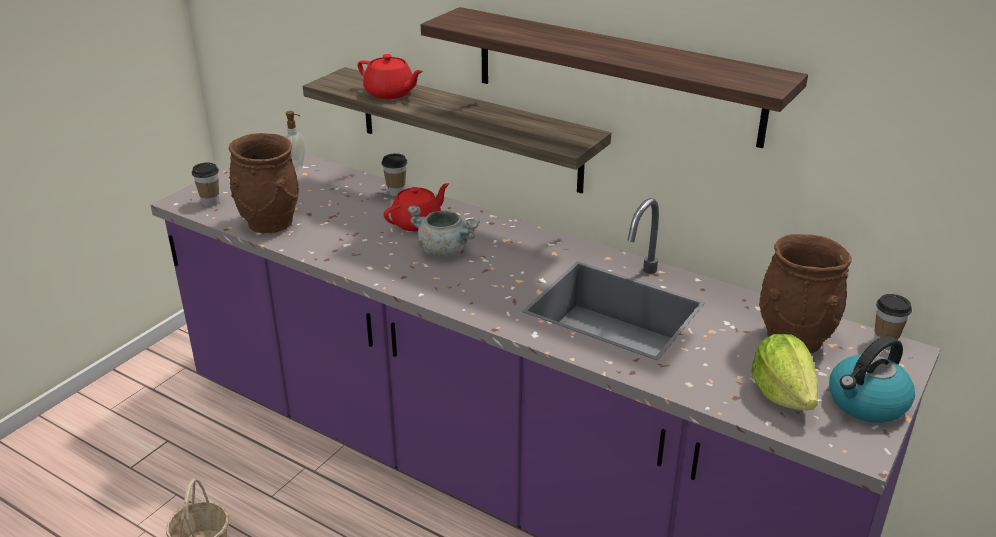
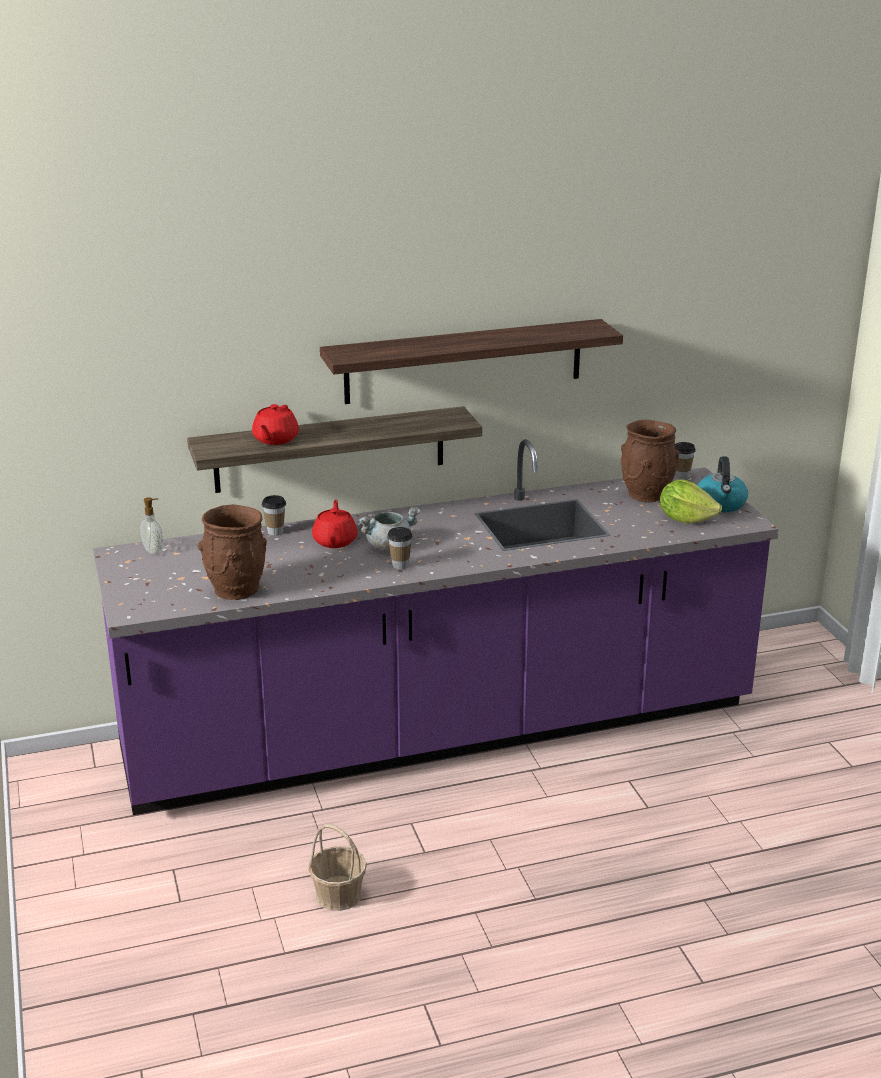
camera: 50 degrees left, 5 degrees down
(210, 202) = (154, 602): cup -> cup (400, 565)
(390, 93) = (275, 439): red teapot -> red teapot turned 120 degrees clockwise

